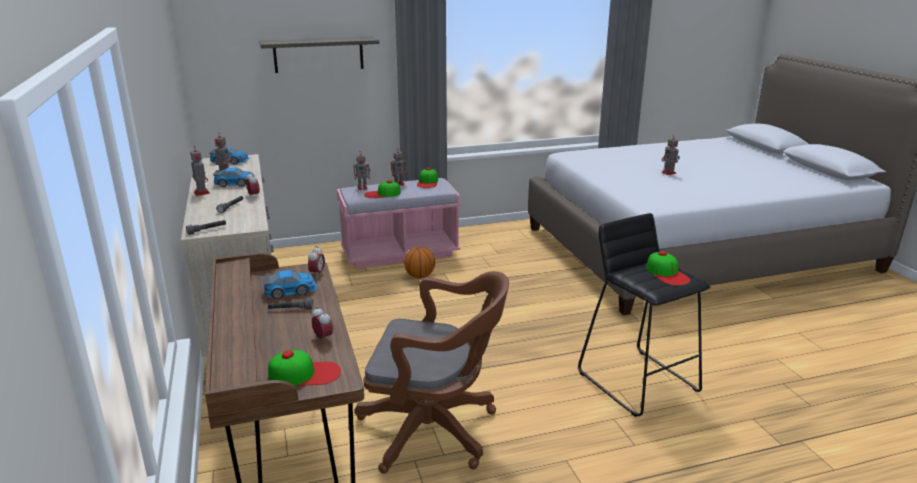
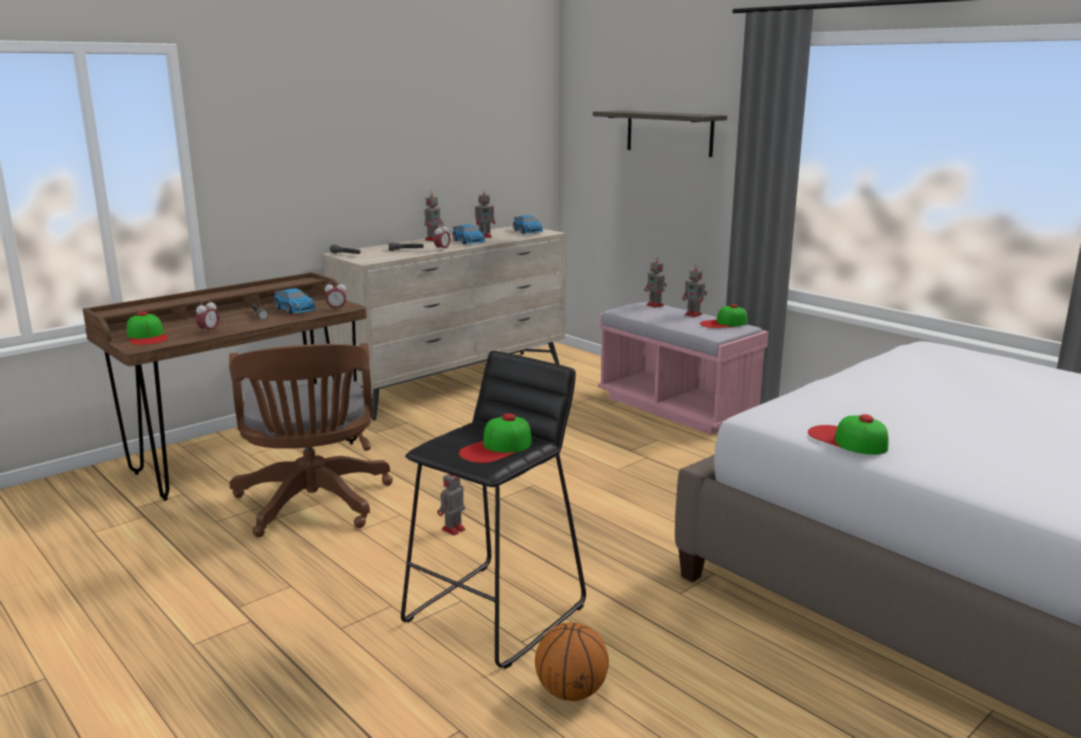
camera: 65 degrees right, 5 degrees down
(382, 194) = (648, 314): cap -> cap (847, 440)
(419, 276) = (630, 430): basketball -> basketball (571, 692)
(669, 173) = (974, 413): toy robot -> toy robot (452, 530)

